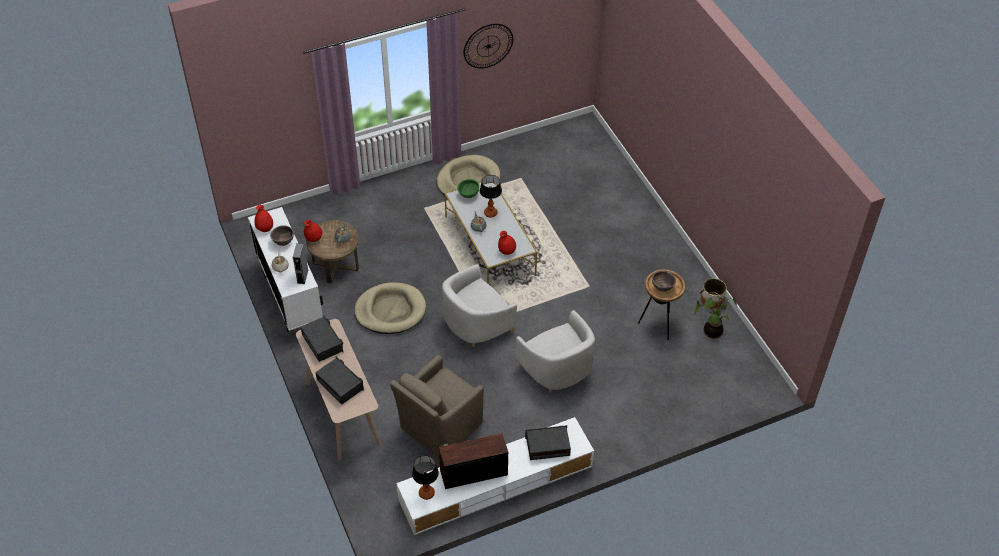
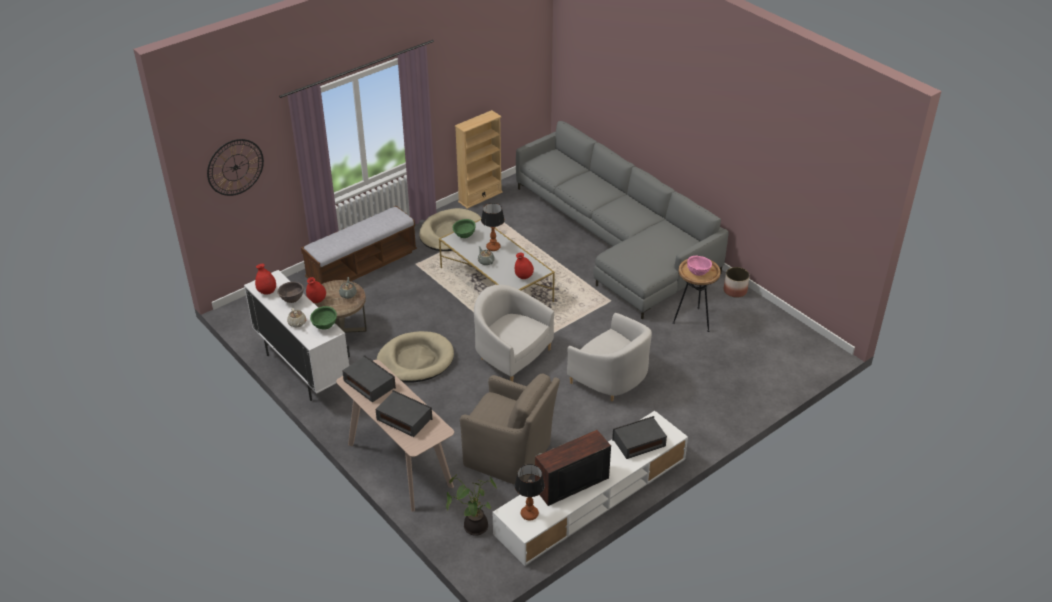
camera: 15 degrees left, 10 degrees down
(302, 276) = (325, 327): grey speaker -> green bowl
(376, 200) = (362, 266): none -> bench
(439, 427) = (510, 456): brown armchair -> brown armchair turned 90 degrees counterclockwise
(476, 324) = (511, 355): white armchair -> white armchair turned 90 degrees clockwise
(488, 46) = (453, 86): wall clock -> wall clock (235, 167)
(509, 145) = (480, 197): none -> beige bookcase
(621, 219) = (616, 239): none -> grey sofa
(662, 288) = (698, 273): brown bowl -> pink bowl
(711, 330) = (746, 316): potted plant -> potted plant (473, 526)

